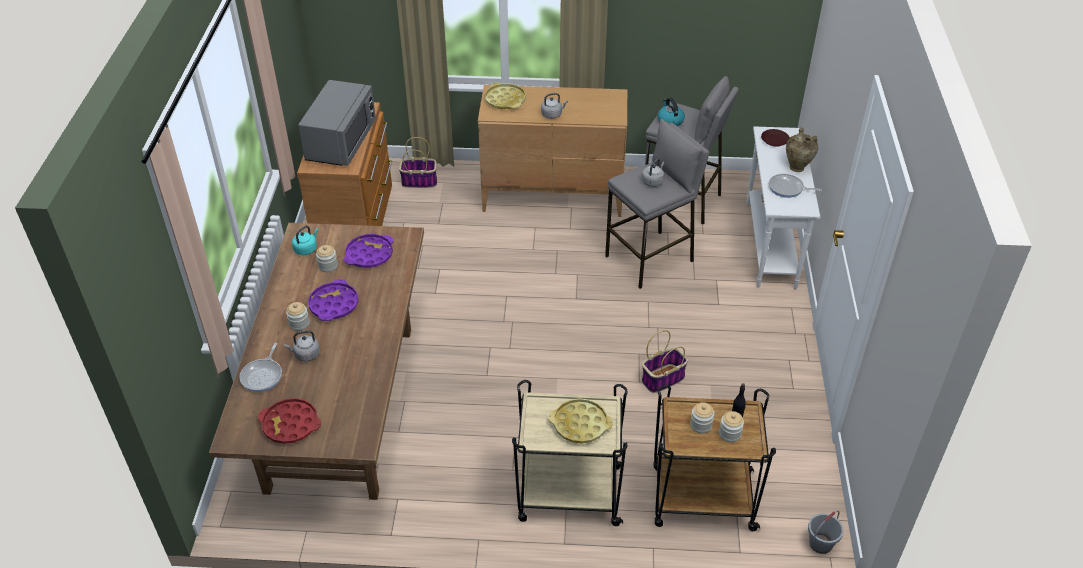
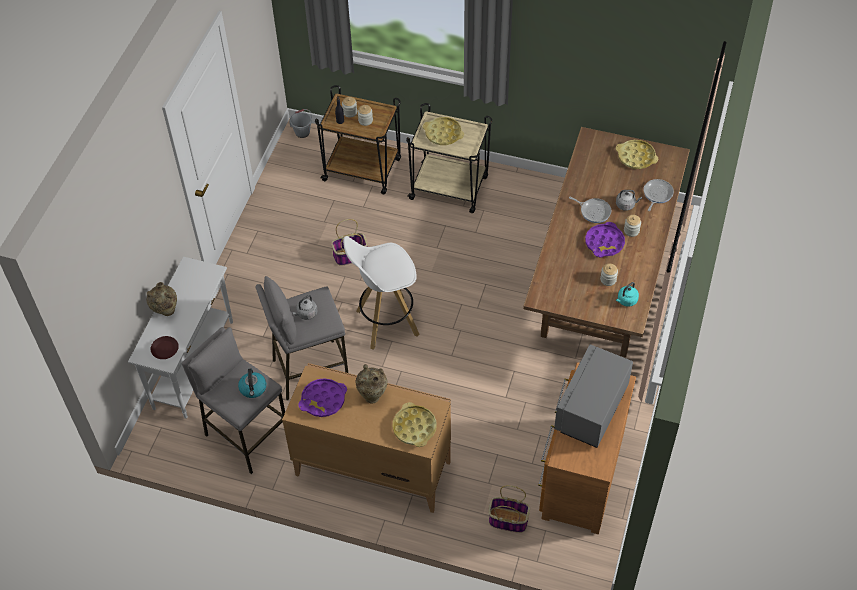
camera: 165 degrees left, 10 degrees up
(290, 425) = (636, 157): red tray -> yellow tray
(369, 254) = (573, 285): purple tray -> purple tray (323, 400)
(552, 114) = (372, 395): grey kettle -> beige vase
(590, 314) = (385, 322): none -> white stool
(788, 188) = (190, 289): frying pan -> frying pan (593, 211)

